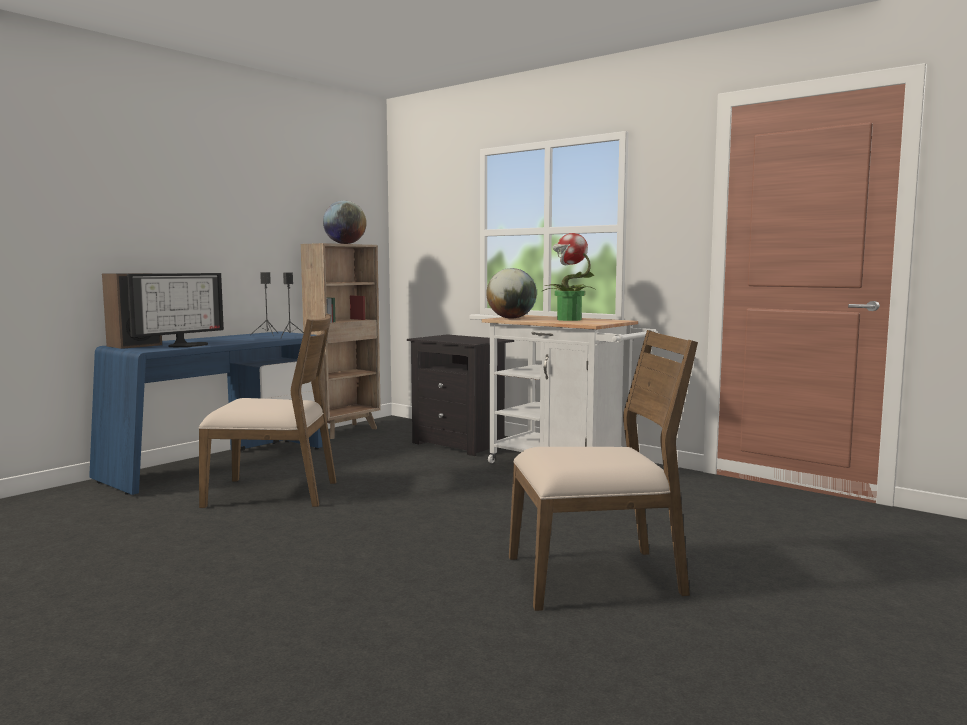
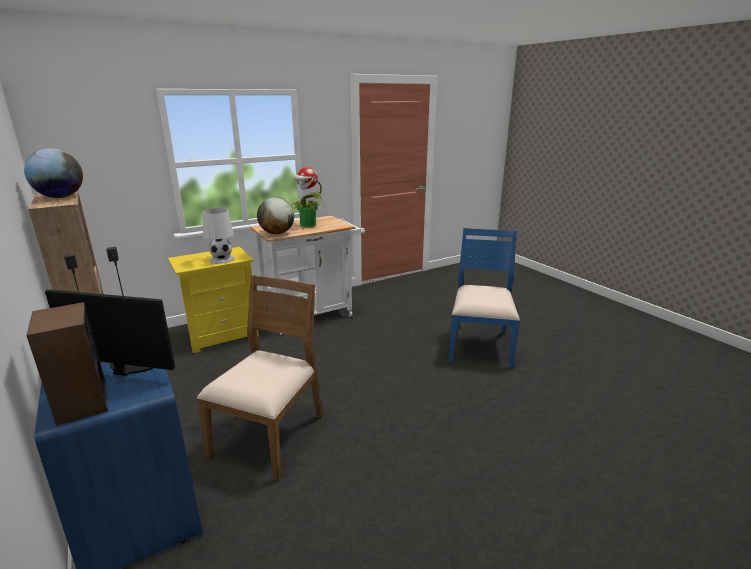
camera: 70 degrees left, 15 degrees up
(186, 345) = (129, 367): monitor -> monitor turned 45 degrees counterclockwise
(460, 340) = (221, 259): none -> white table lamp
(461, 444) = (222, 335): black nightstand -> yellow nightstand
(596, 576) = (480, 346): brown chair -> blue chair

